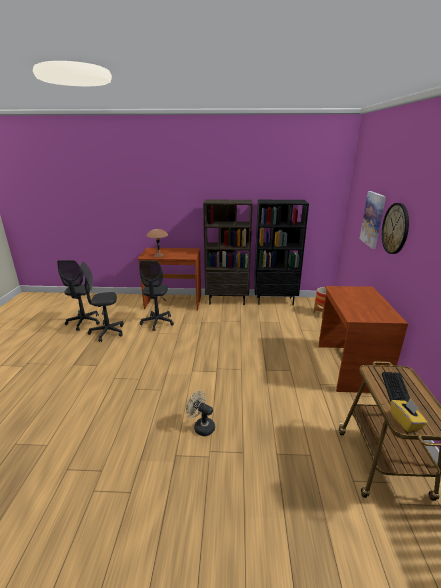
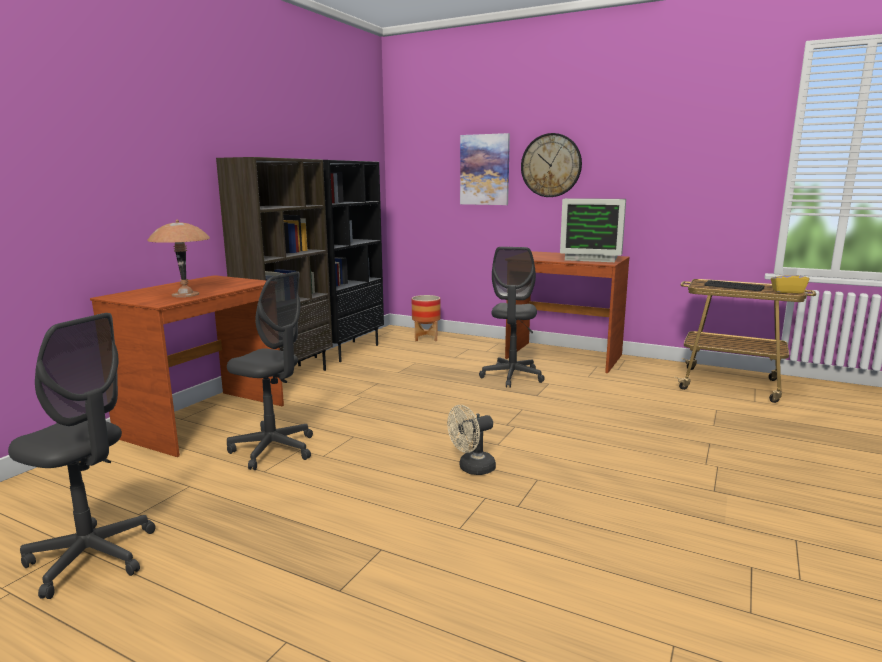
camera: 65 degrees left, 10 degrees down
(107, 332) = (225, 520): grey office chair -> grey office chair (512, 377)
(201, 426) = (651, 461): beige fan -> beige fan (472, 469)
(371, 310) = (591, 258): none -> monitor

